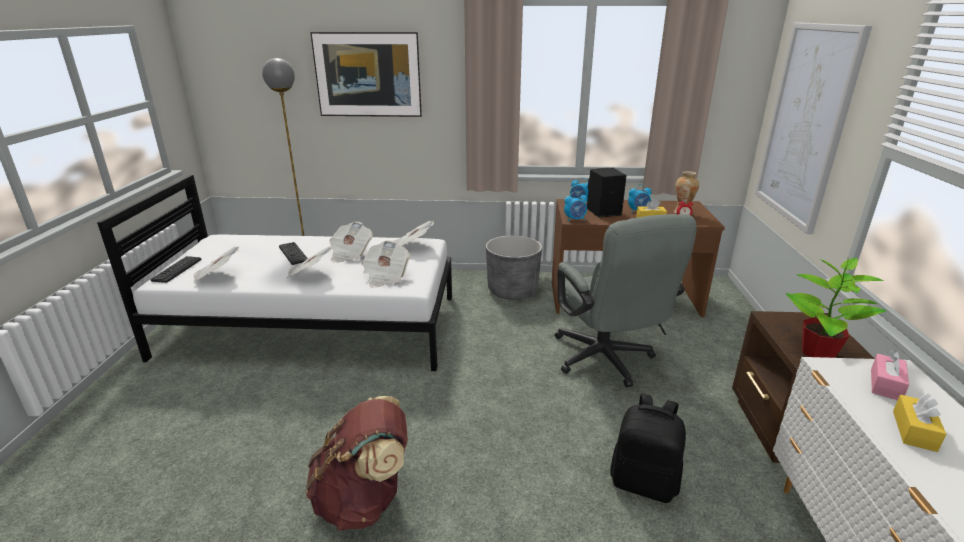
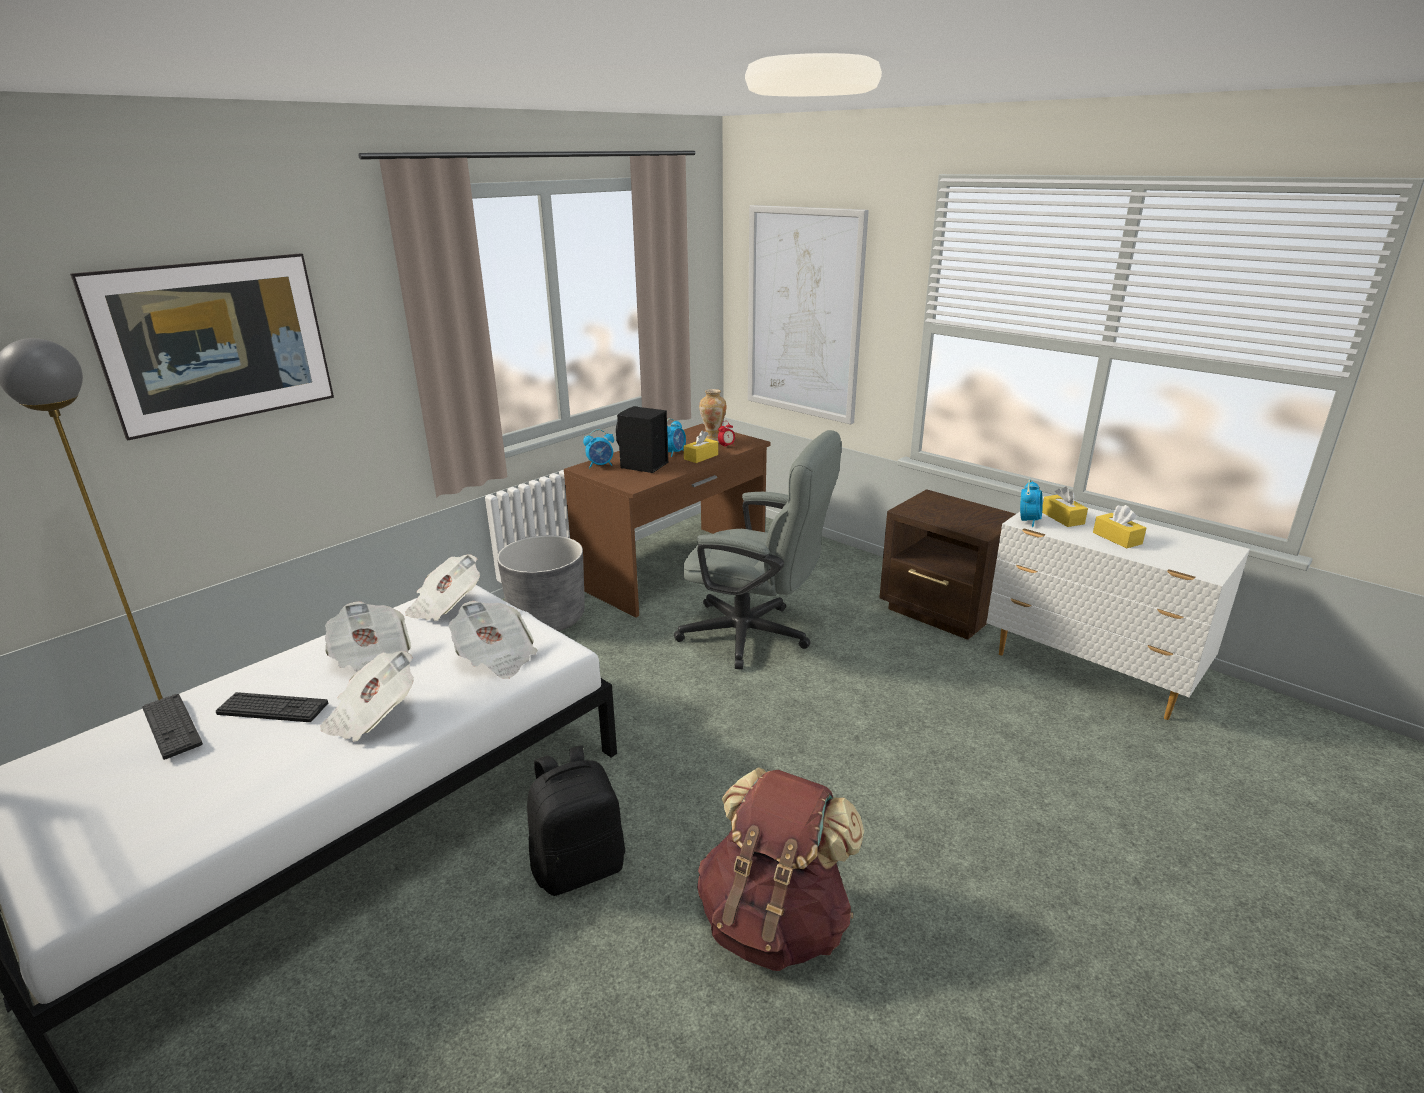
camera: 50 degrees left, 0 degrees up
(177, 270) = (61, 863): keyboard -> keyboard (172, 726)
(217, 276) = (191, 816): newspaper -> none
(575, 219) = (635, 484): alarm clock -> alarm clock (1028, 521)
(644, 482) = (930, 713): black backpack -> black backpack (579, 866)
(816, 353) = (972, 522): potted plant -> none
(885, 384) = (1062, 518): pink tissue box -> yellow tissue box

